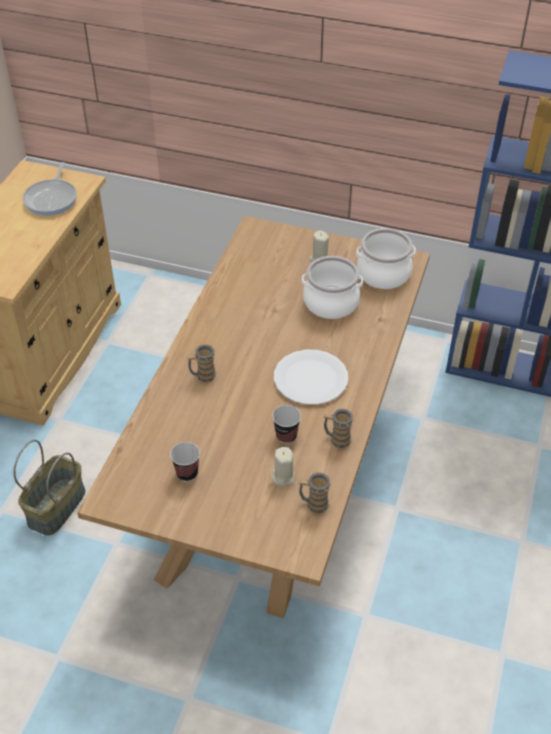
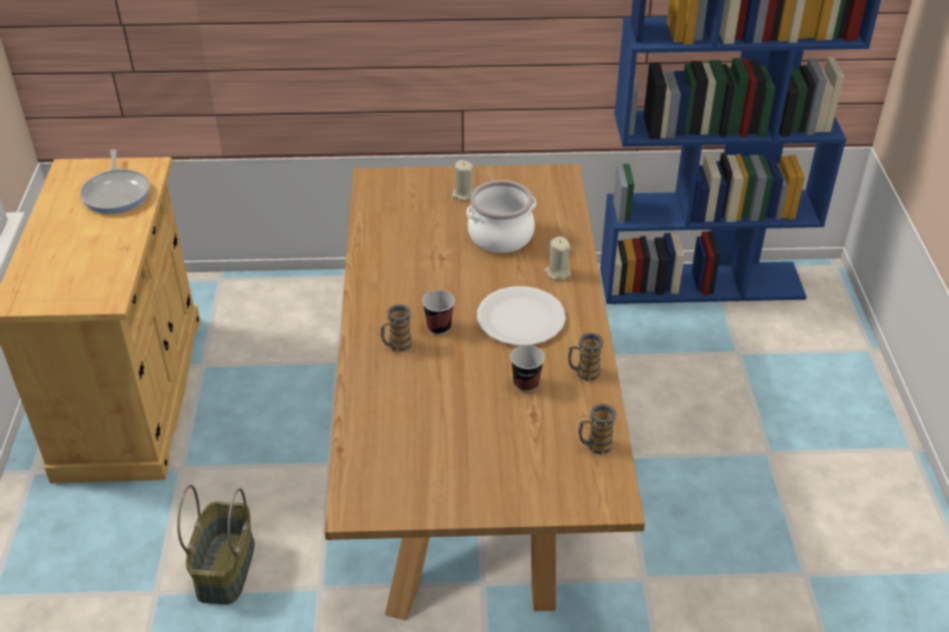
camera: 20 degrees left, 5 degrees down
(187, 473) = (434, 453): cup -> cup (439, 327)
(283, 477) = (545, 427): beige candle -> beige candle (557, 273)
(383, 274) = (542, 195): cooking pot -> none

